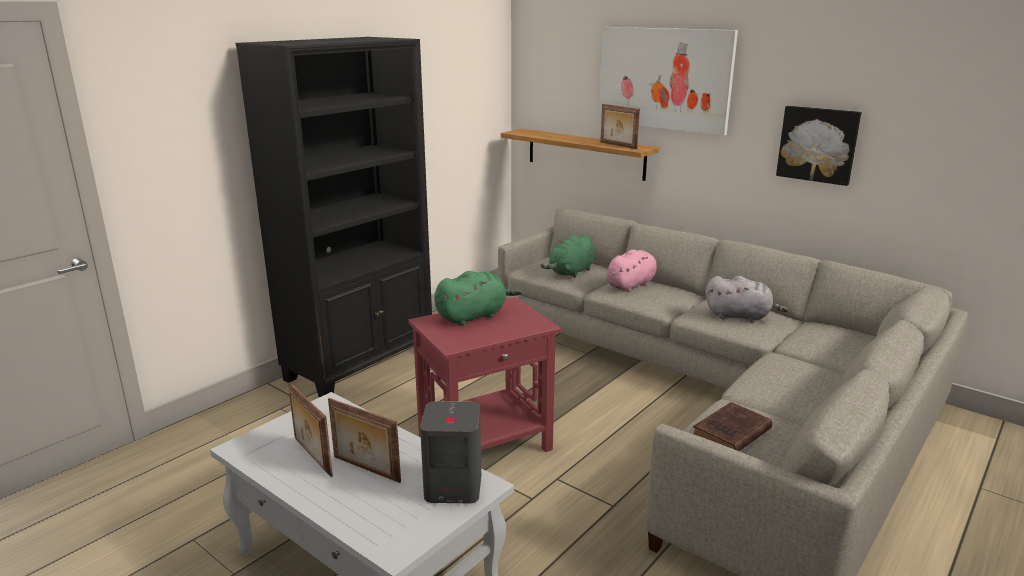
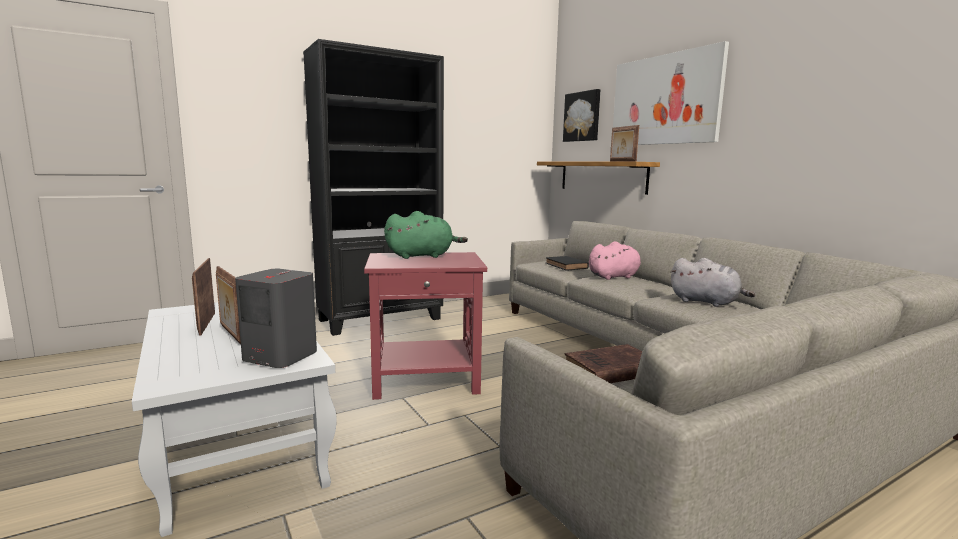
camera: 20 degrees right, 10 degrees down
(571, 272) = (567, 266): green plush toy -> black book
(818, 144) = (808, 138): picture -> picture (582, 116)

